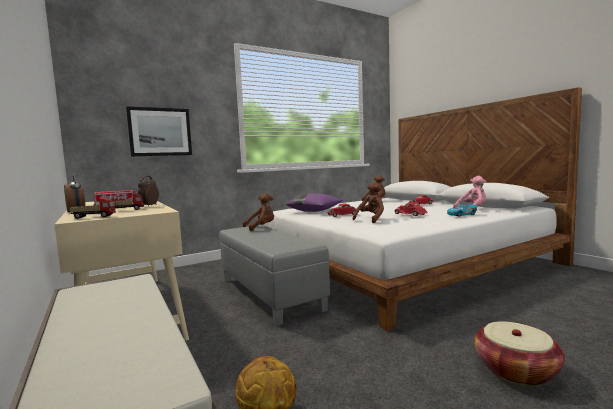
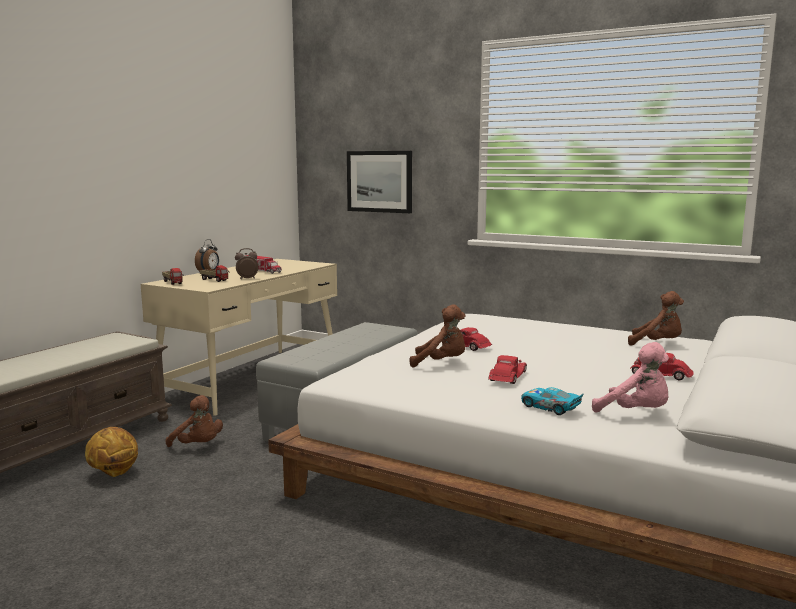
camera: 60 degrees right, 5 degrees up
(261, 227) = (391, 332): brown plush toy -> brown plush toy (198, 446)
(315, 211) = (483, 329): purple pillow -> none
(516, 370) = (223, 581): basket -> none

